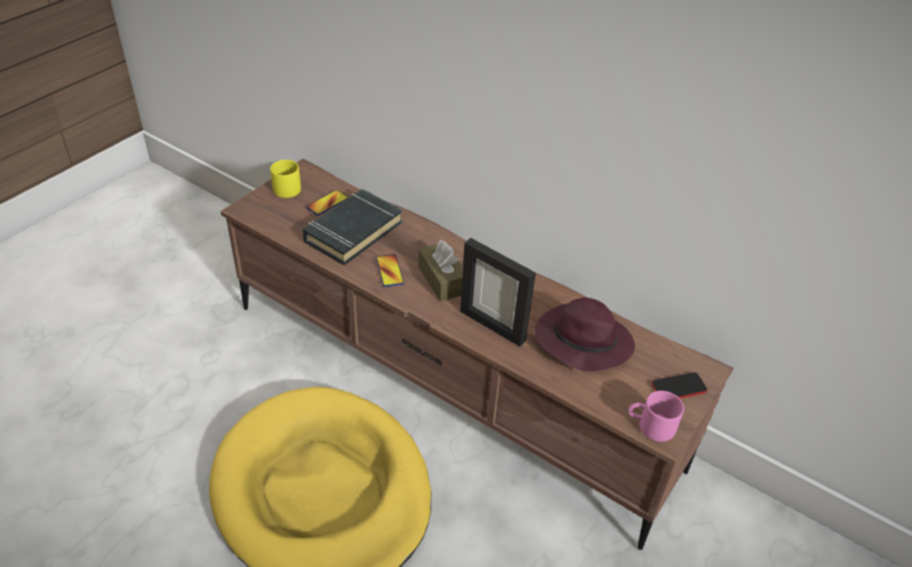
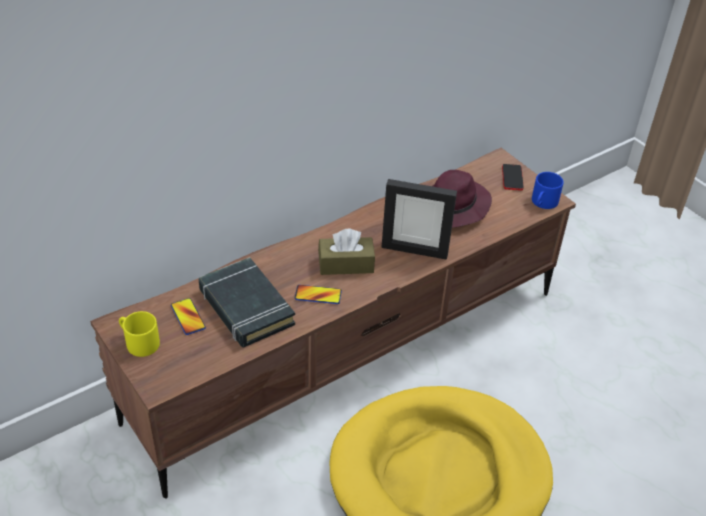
camera: 70 degrees left, 0 degrees up
(493, 325) = (414, 249): picture frame -> picture frame turned 45 degrees clockwise
(650, 426) = (543, 203): pink mug -> blue mug

